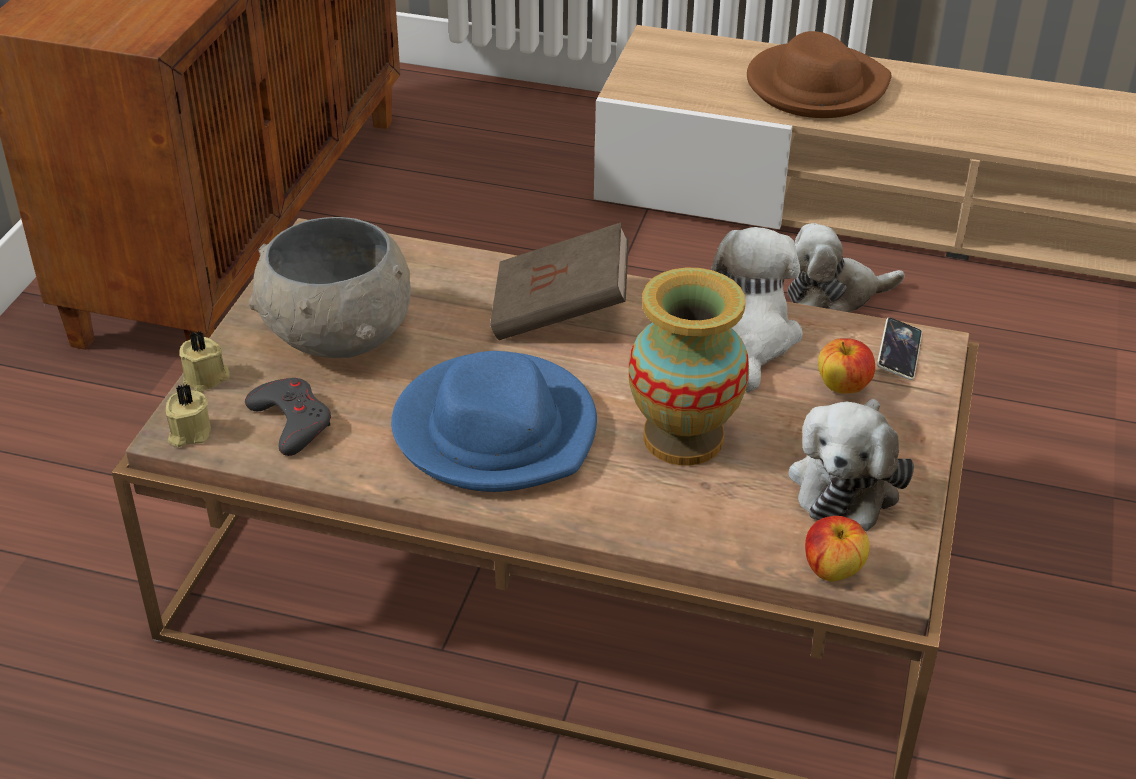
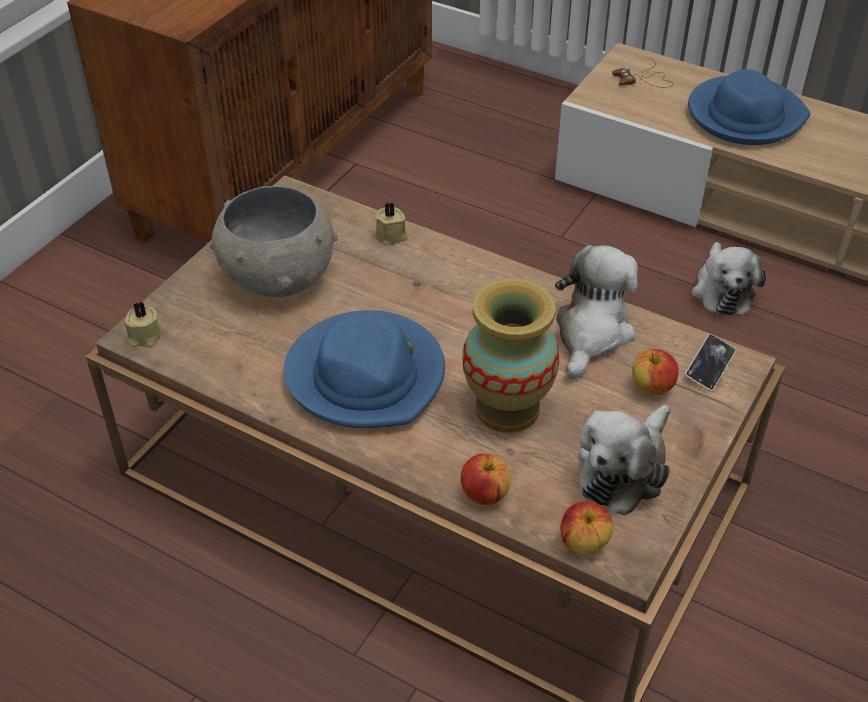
camera: 15 degrees right, 5 degrees up
(207, 378) = (172, 295): beige candle -> beige candle (392, 236)
(291, 421) = (219, 341): grey game controller -> none
(560, 312) = (451, 285): brown book -> none
(684, 61) = (644, 79): none -> brown game controller
(694, 538) = (484, 494): none -> apple
(815, 86) = (744, 115): brown hat -> blue hat
(834, 296) = (722, 290): plush toy -> plush toy turned 90 degrees counterclockwise

